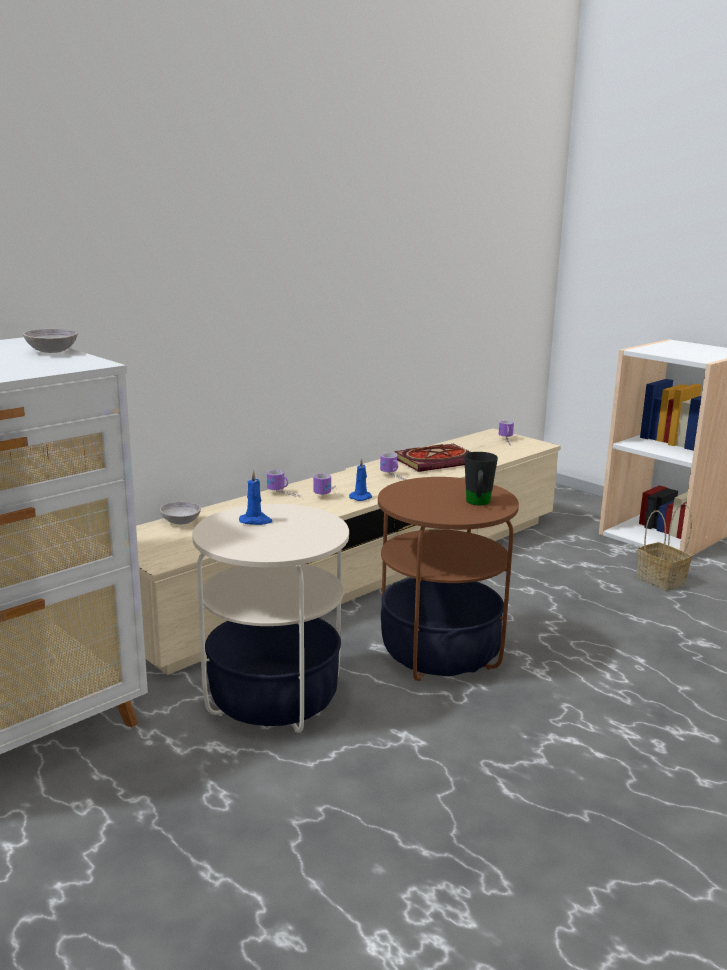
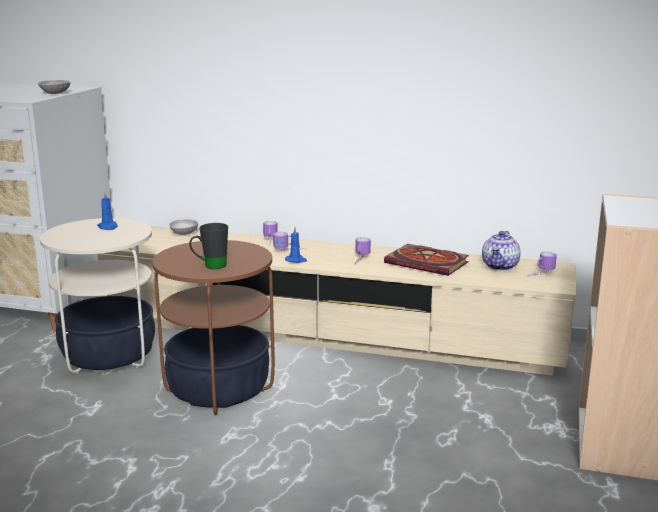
camera: 60 degrees right, 0 degrees up
(475, 445) = (500, 266): none -> teapot
(662, 580) = (503, 464): basket -> none

